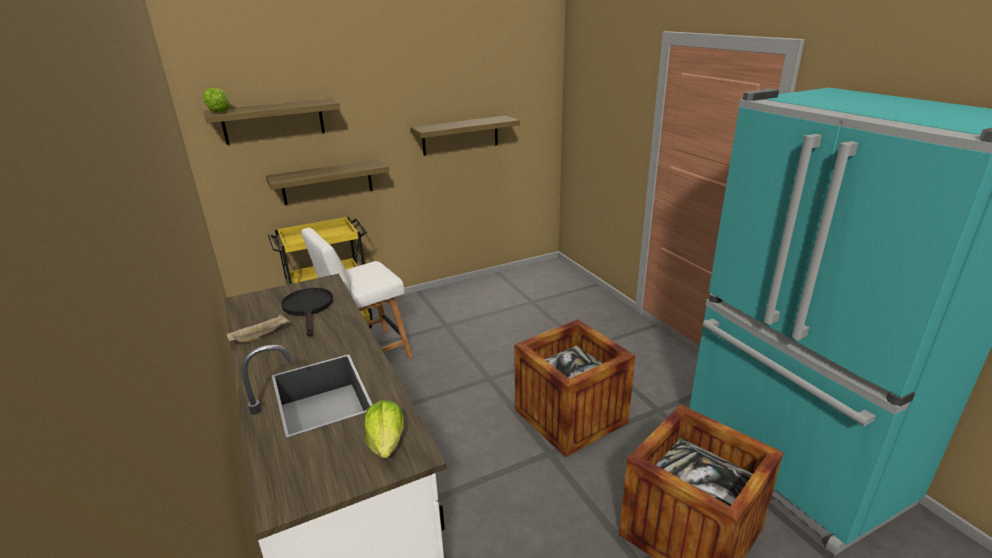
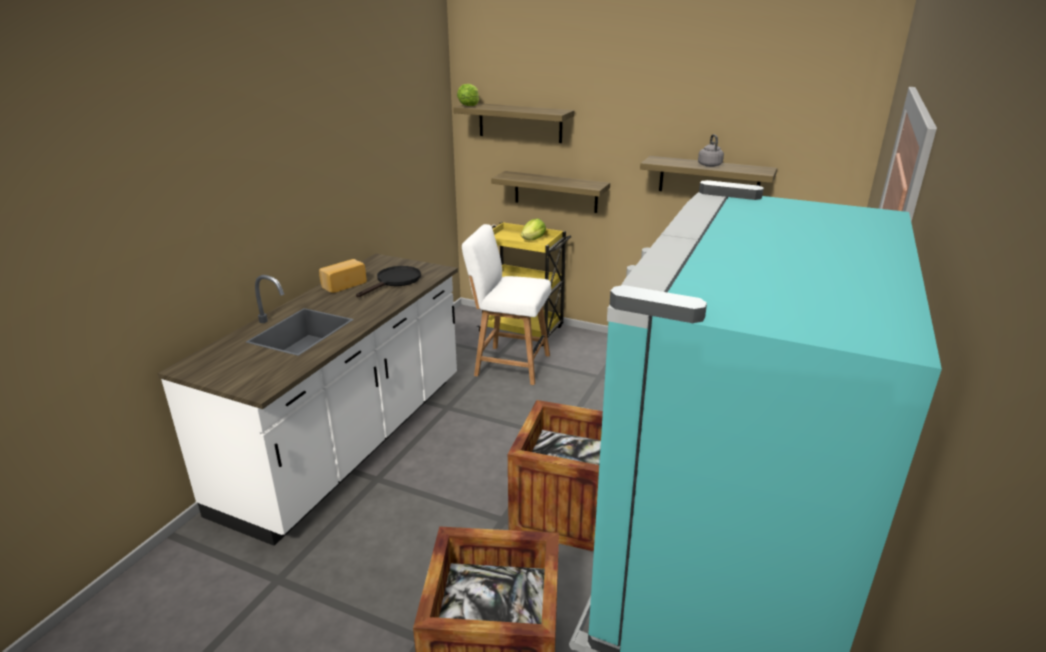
camera: 50 degrees right, 0 degrees up
(261, 336) = (343, 284): beige tray -> bread
(387, 443) = (265, 375): lettuce -> lettuce (533, 239)
(466, 123) = (709, 165): none -> grey kettle

